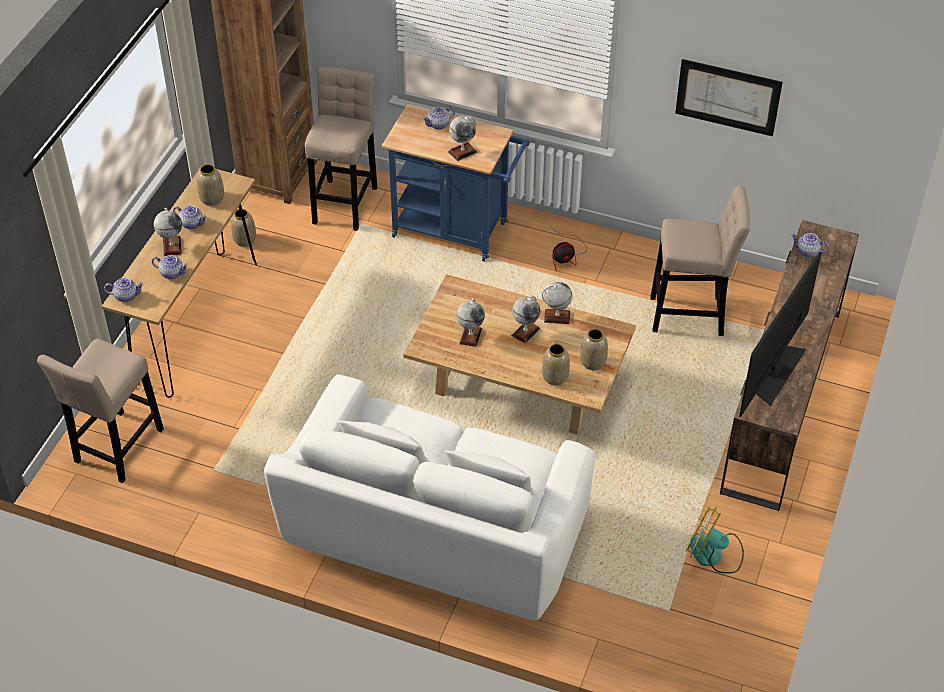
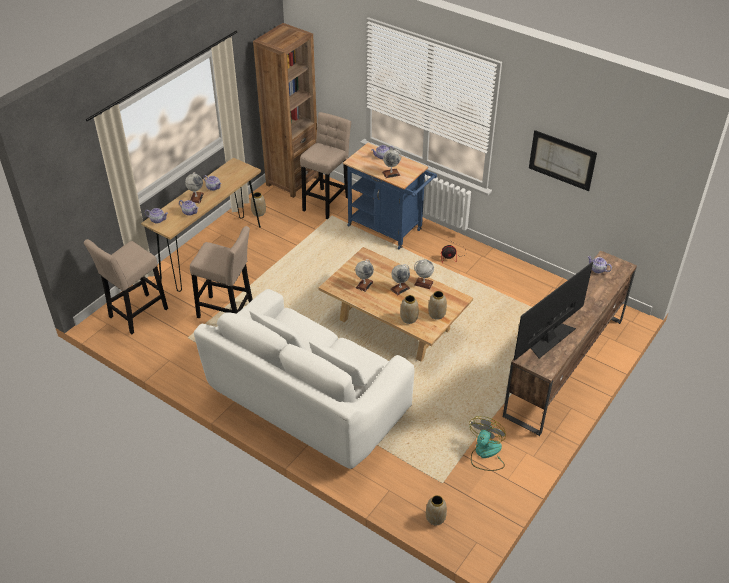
camera: 15 degrees right, 5 degrees down
(212, 199) = (231, 176): vase -> vase (435, 518)
(692, 316) = (521, 305): beige stool -> beige stool (228, 312)
(714, 554) = (485, 454): fan -> fan turned 75 degrees clockwise

